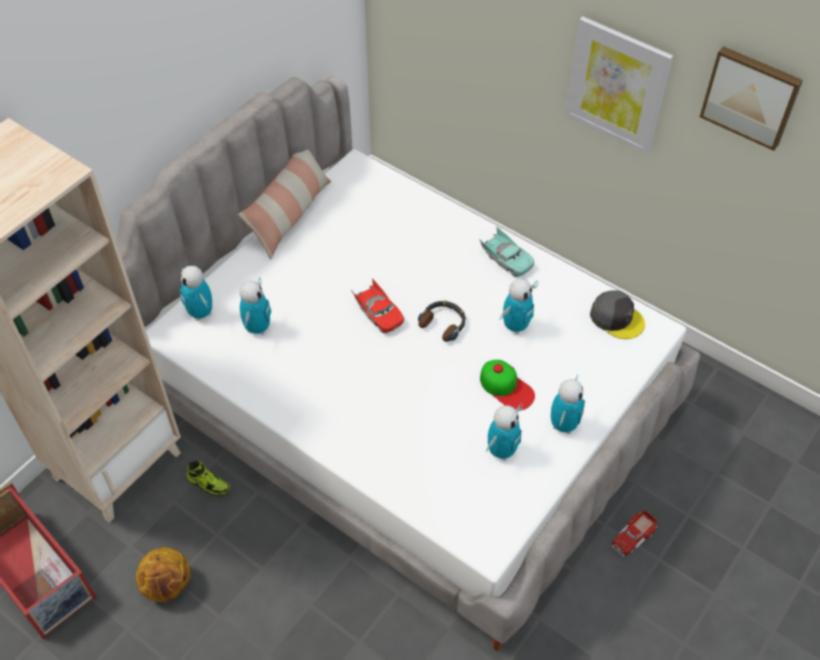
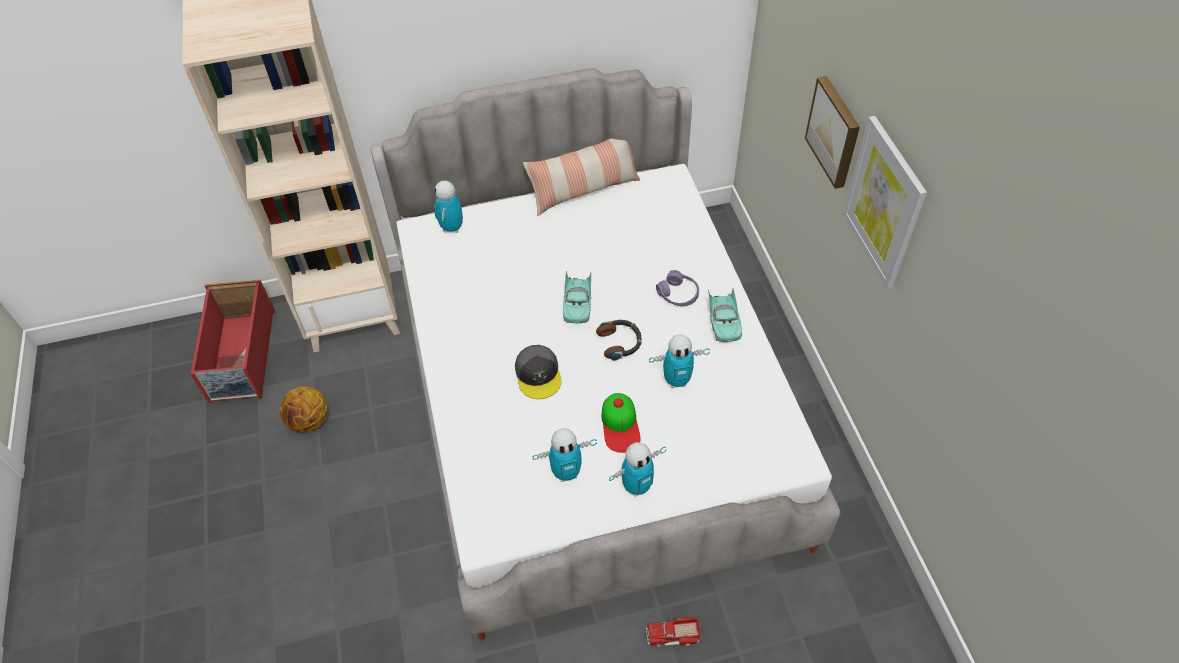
camera: 40 degrees right, 0 degrees up
(209, 484) = (397, 368): shoe -> none
(258, 328) = (480, 262): toy robot -> none
(378, 313) = (577, 304): red toy car -> turquoise toy car
(452, 258) = (678, 294): none -> purple headphones
(616, 318) = (772, 428): grey cap -> grey cap (538, 375)
(751, 96) = (973, 270): picture -> picture (835, 131)

